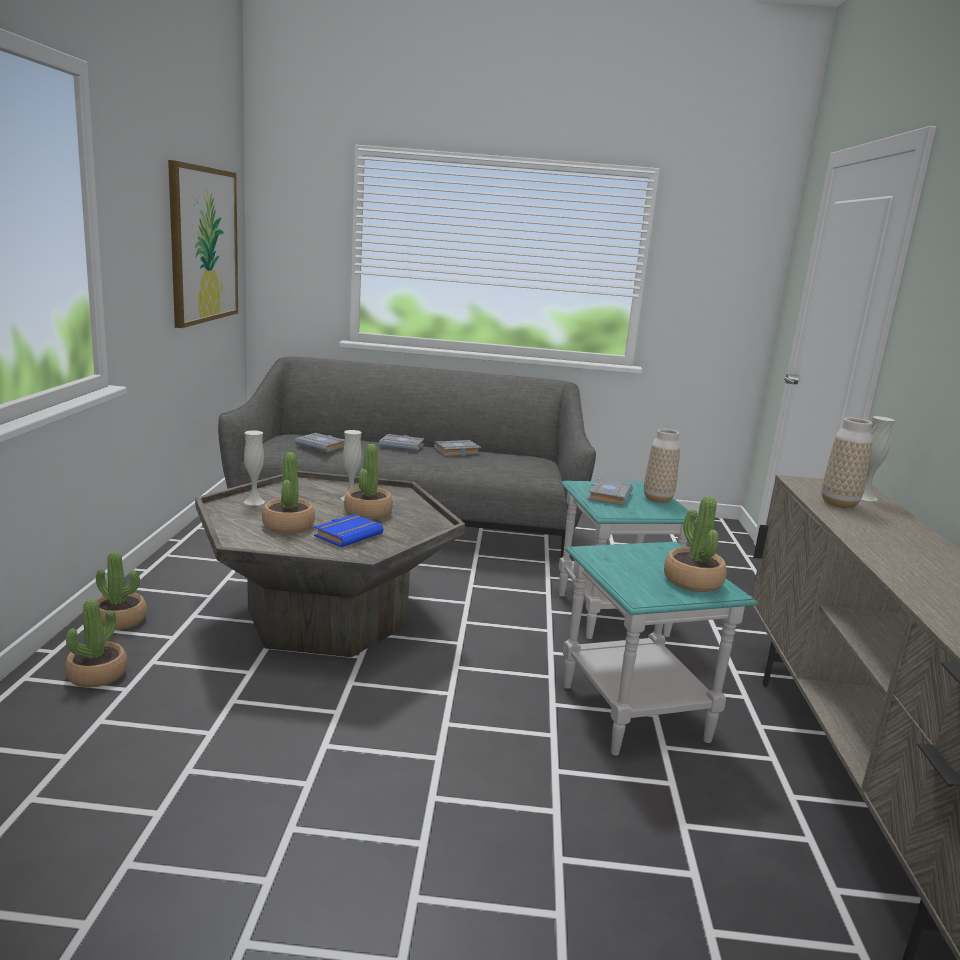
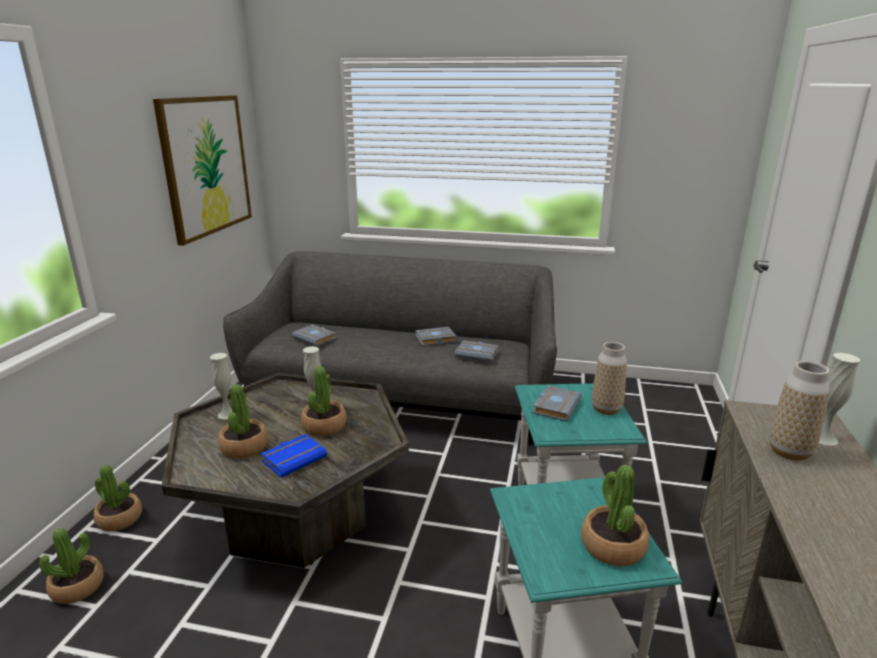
camera: 10 degrees right, 5 degrees up
(403, 446) = (388, 335): grey book -> grey book (478, 354)

